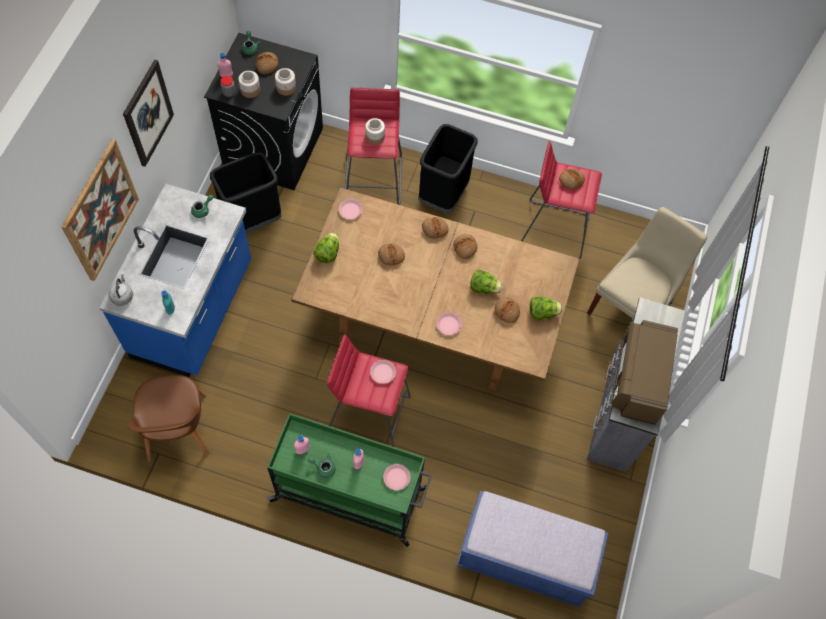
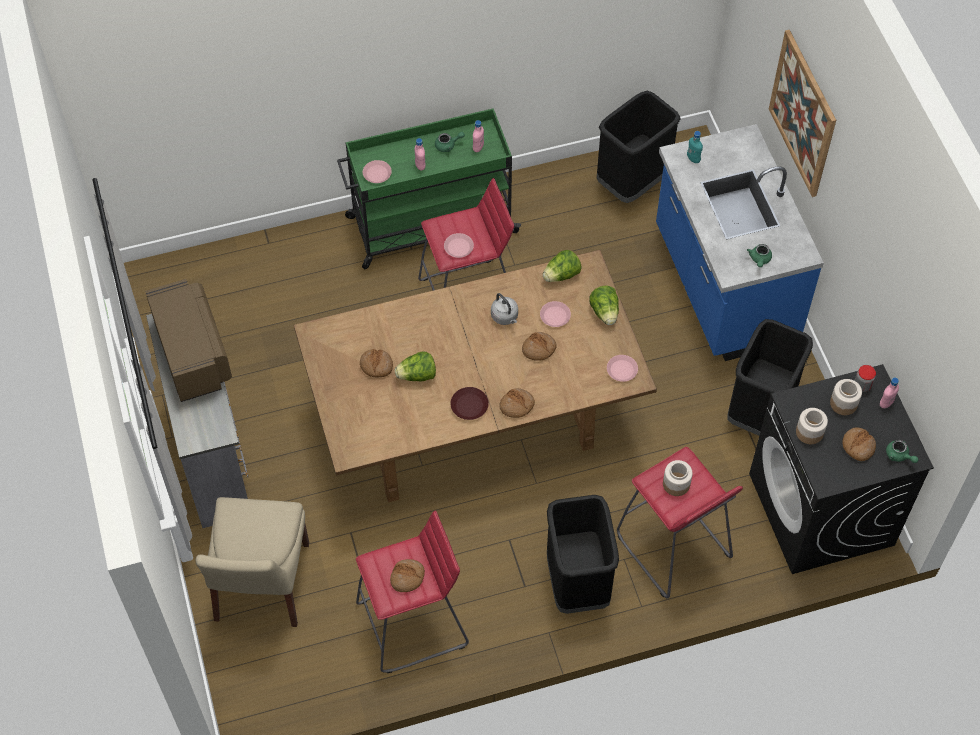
camera: 150 degrees right, 5 degrees down
(122, 296) = (747, 144): grey kettle -> grey kettle (505, 317)
(147, 113) = (858, 205): picture -> none
(177, 430) = (632, 182): brown chair -> black trash can
(448, 325) = (426, 317): pink plate -> pink plate (555, 316)
(465, 248) = (469, 405): bread -> brown plate
(524, 559) = (230, 267): blue bench -> none
(542, 312) = (338, 387): lettuce -> lettuce (561, 275)

